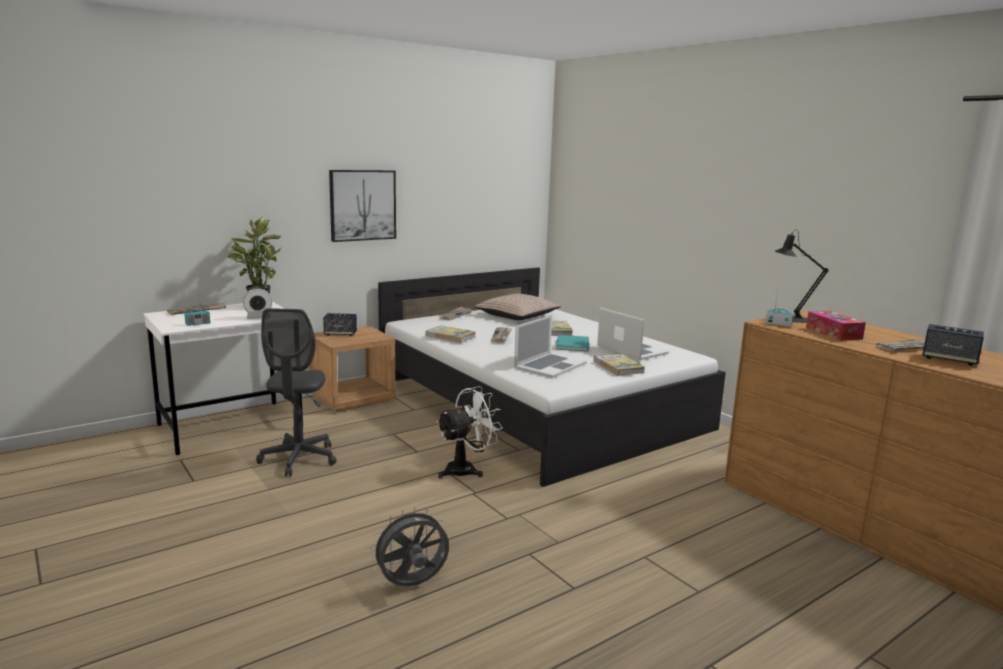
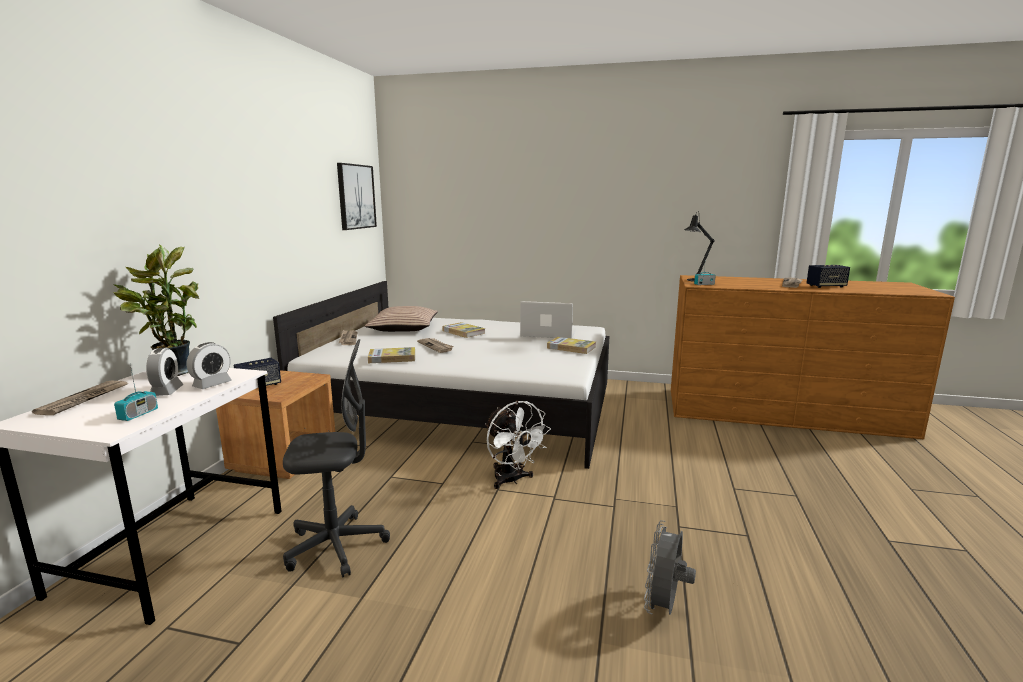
camera: 40 degrees left, 0 degrees up
(233, 316) = (166, 391): none -> alarm clock
(299, 459) = (336, 546): grey office chair -> grey office chair turned 60 degrees counterclockwise
(362, 205) = (247, 225): picture -> picture (356, 196)
(466, 469) = (512, 480): white fan -> white fan turned 135 degrees clockwise
(550, 365) = (528, 359): laptop -> none
(573, 344) = (503, 339): turquoise book -> none
(833, 333) = (741, 284): tissue box -> none

